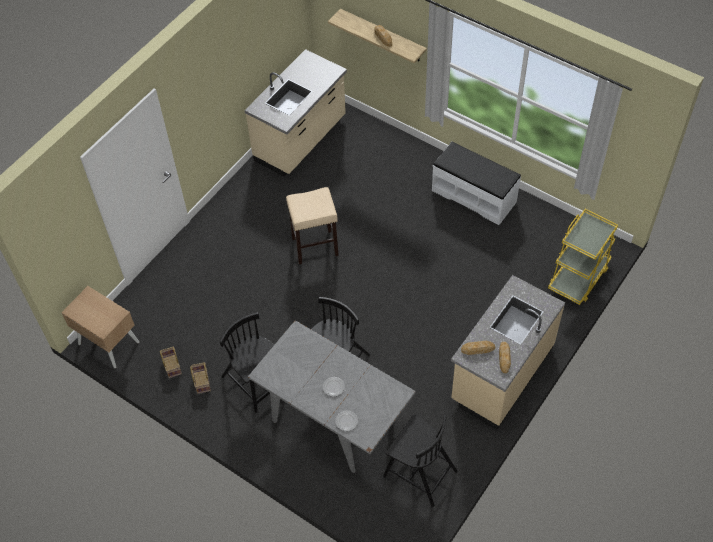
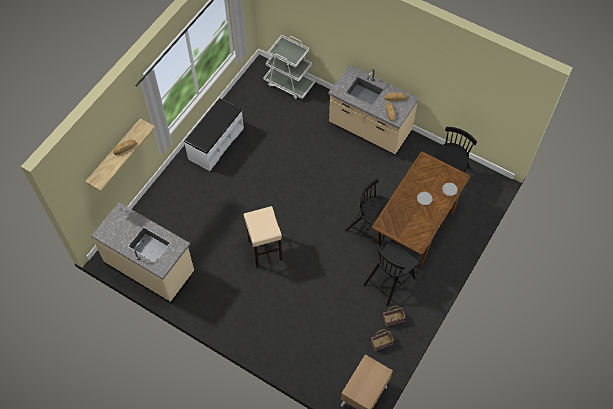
camera: 95 degrees left, 5 degrees up
(334, 420) = (415, 227): grey dining table -> brown dining table
(578, 278) = (289, 84): yellow cart -> white cart

